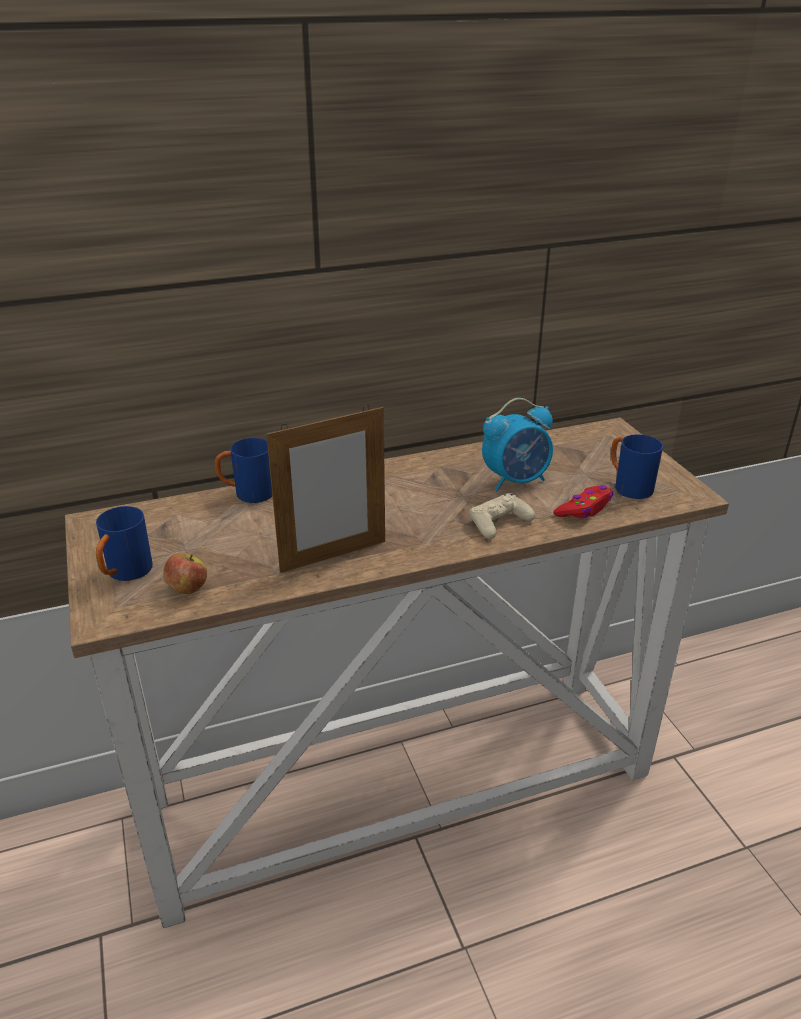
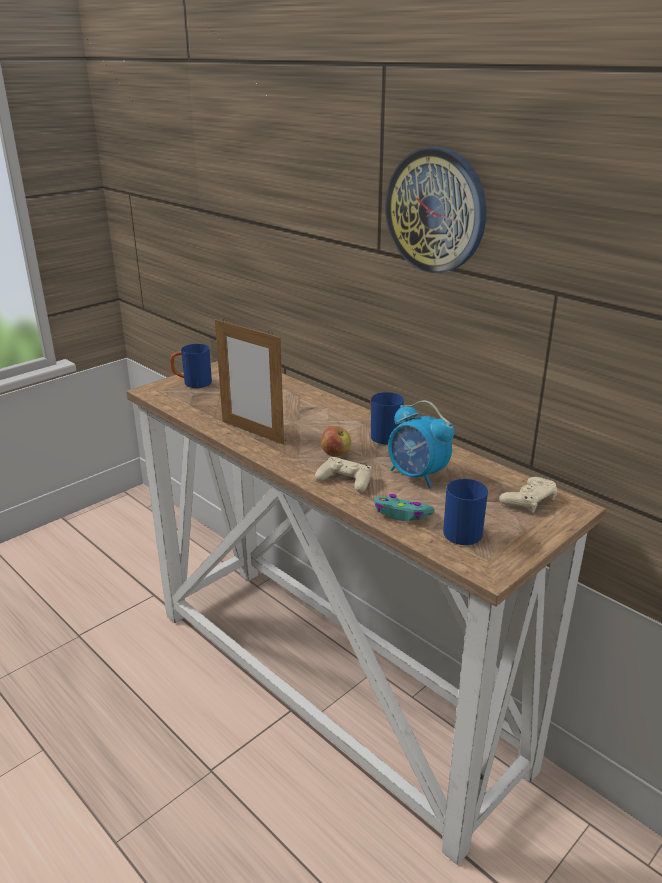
camera: 65 degrees right, 5 degrees down
(187, 589) = (189, 402): apple -> apple (335, 454)
(247, 494) = (301, 390): blue mug -> blue mug (382, 435)
(411, 196) = (436, 211): none -> wall clock
(584, 509) = (402, 514): red game controller -> turquoise game controller
(592, 442) = (529, 500): none -> beige game controller

